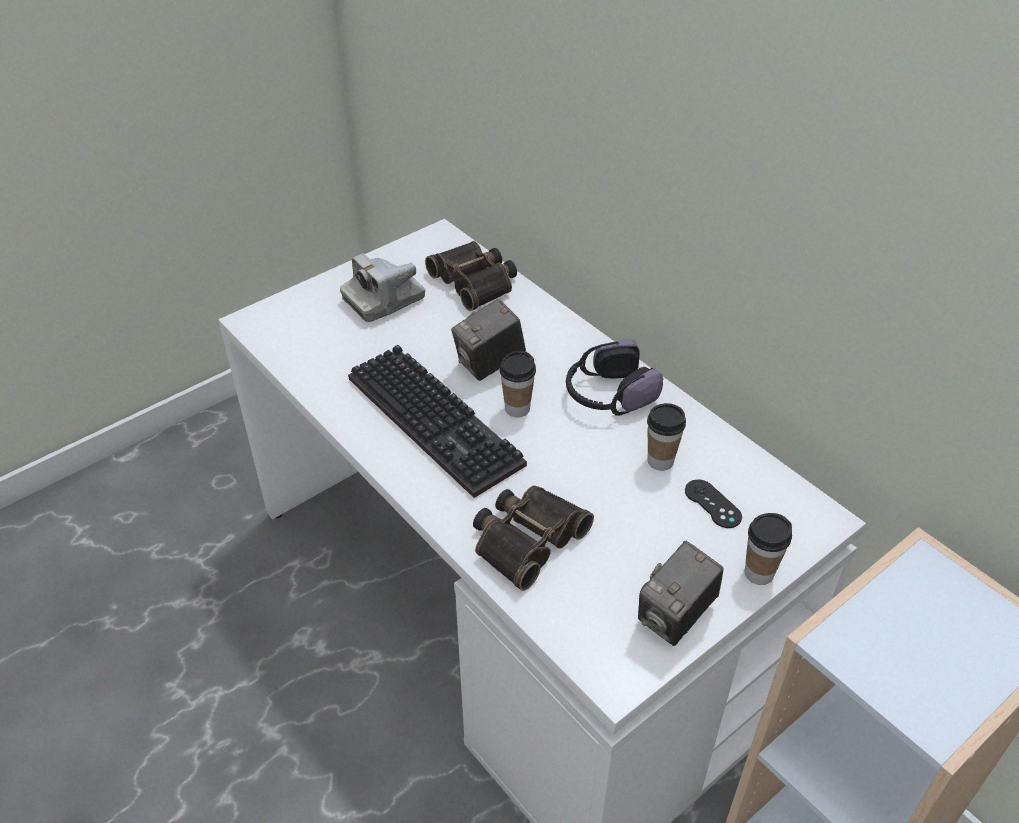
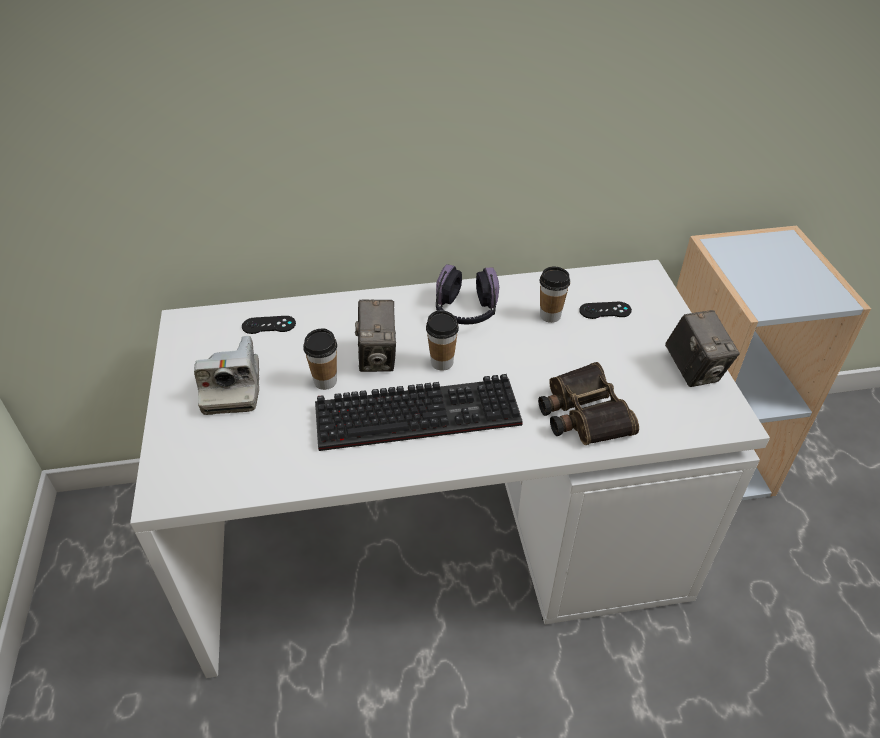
camera: 60 degrees left, 0 degrees up
(475, 282) = (269, 325): binoculars -> black game controller
(759, 573) = (675, 318): cup -> cup (325, 381)

